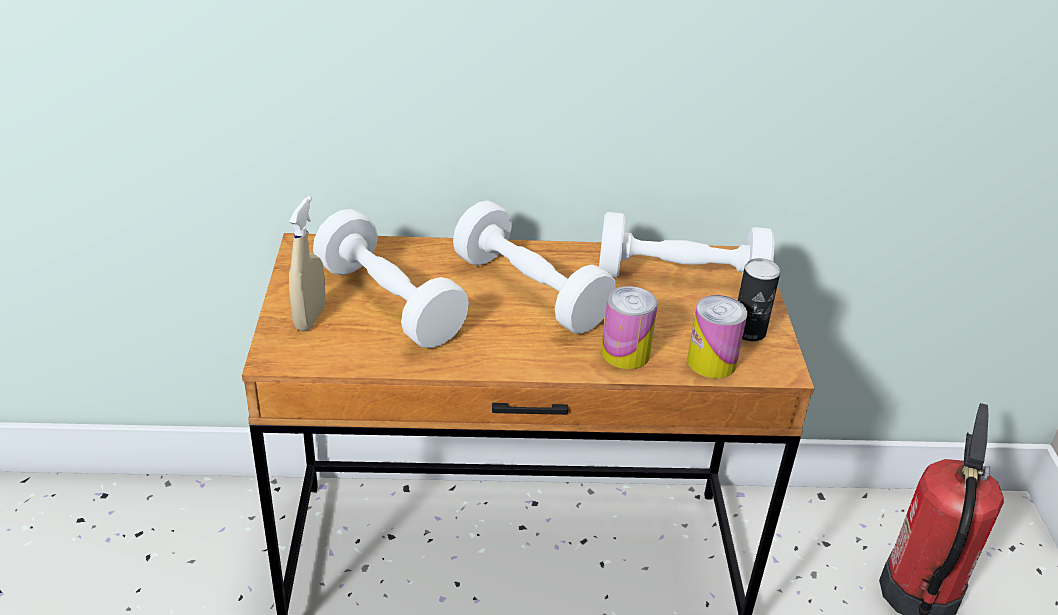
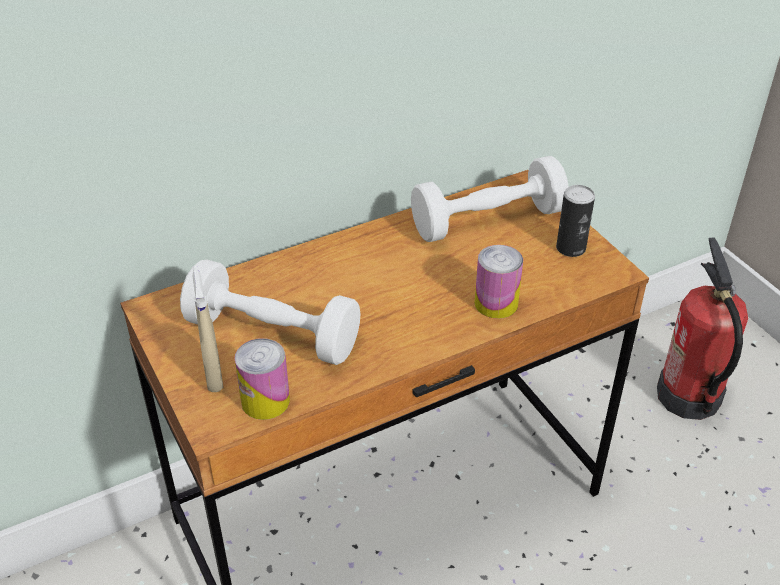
camera: 25 degrees left, 5 degrees up
(530, 292) = (381, 278): white dumbbell -> none
(711, 362) = (564, 285): can -> can (265, 401)

